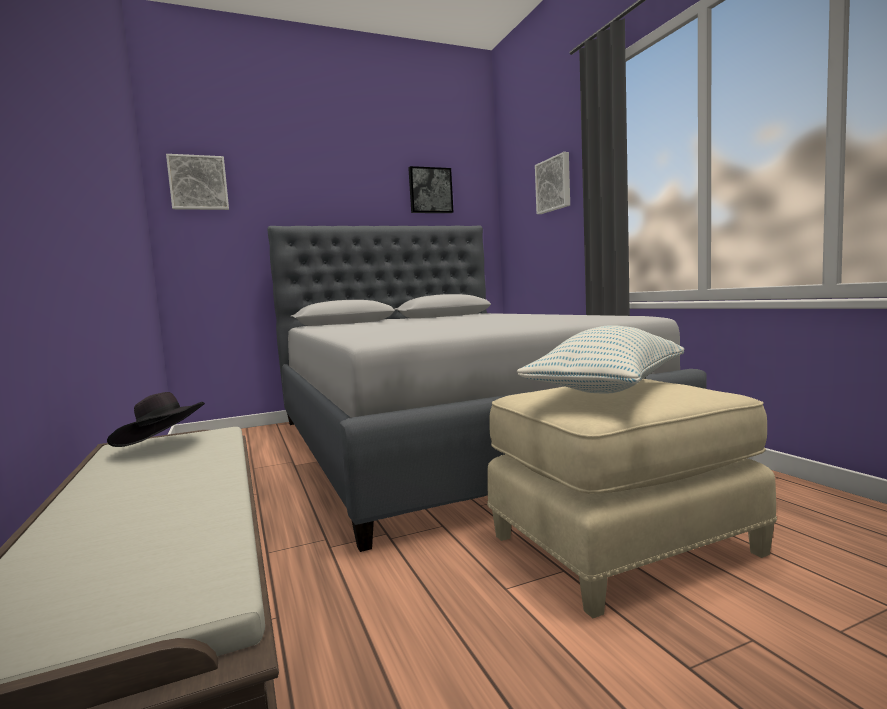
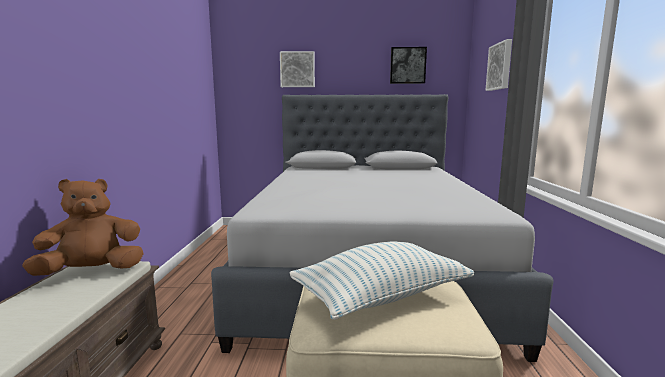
camera: 25 degrees right, 5 degrees up
(163, 446) = (93, 271): black hat -> brown plush toy
(198, 183) = (243, 65): picture -> picture (297, 69)

